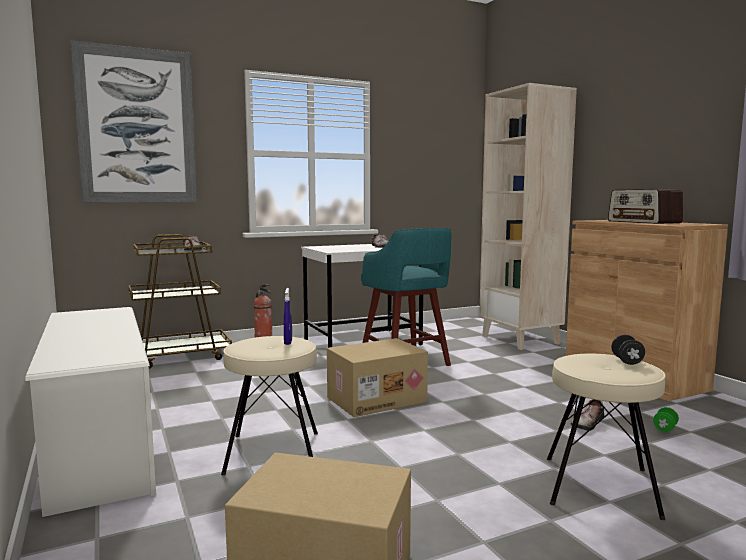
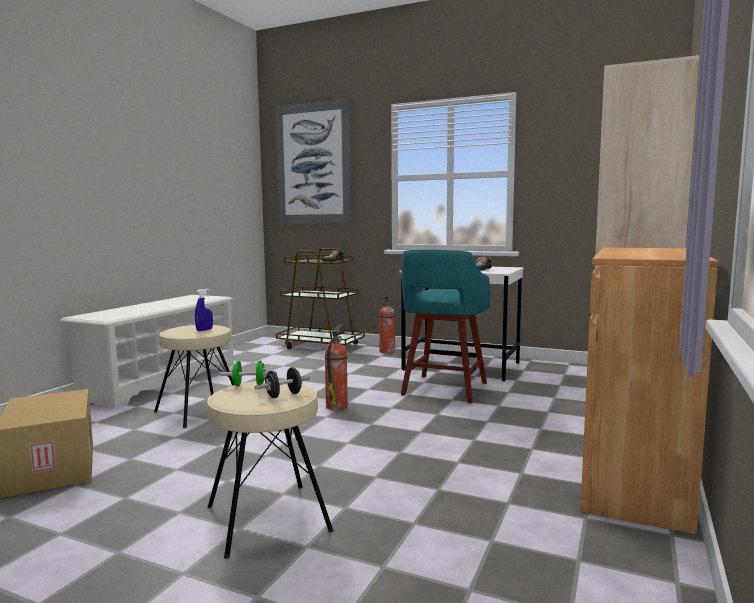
camera: 50 degrees right, 0 degrees up
(376, 399) = (337, 406): cardboard box -> fire extinguisher
(586, 422) = (420, 484): shoe -> none
(644, 222) = (643, 252): radio -> none
(665, 428) = (474, 524): green dumbbell -> green dumbbell (249, 385)

